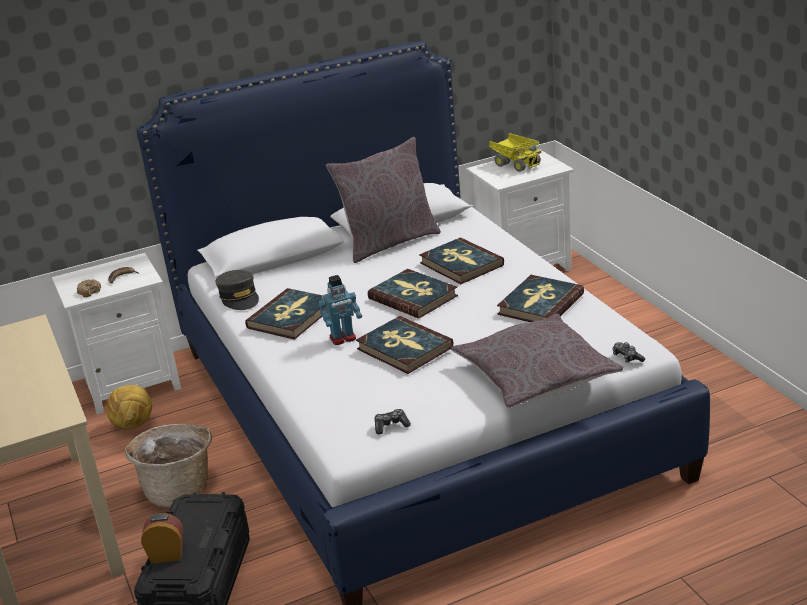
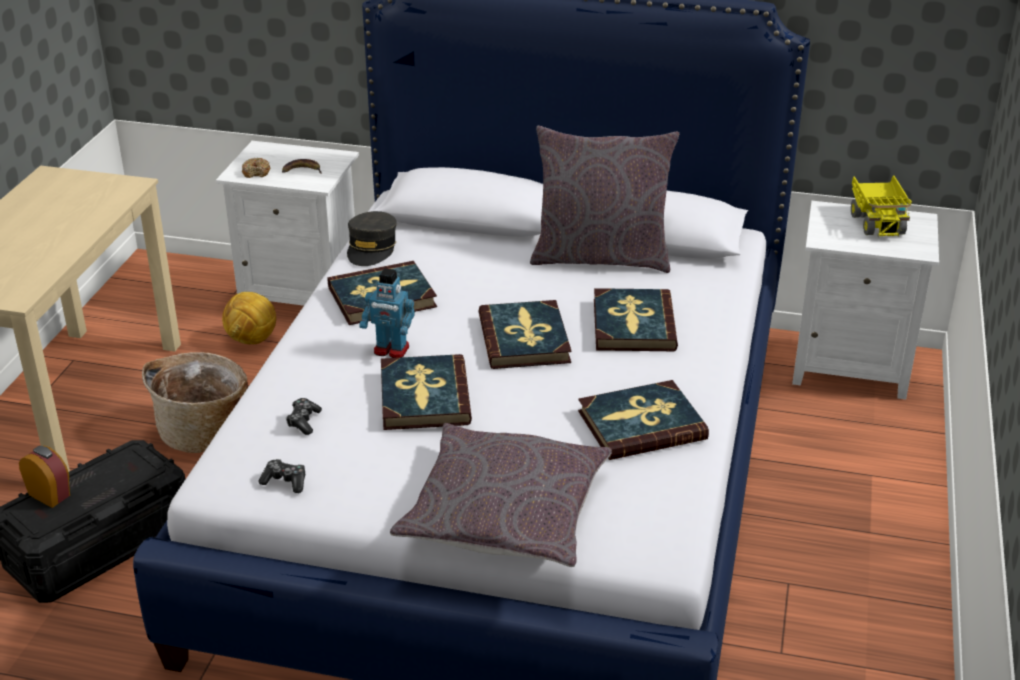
camera: 35 degrees right, 5 degrees up
(627, 357) = (633, 553): game controller -> game controller (303, 421)

